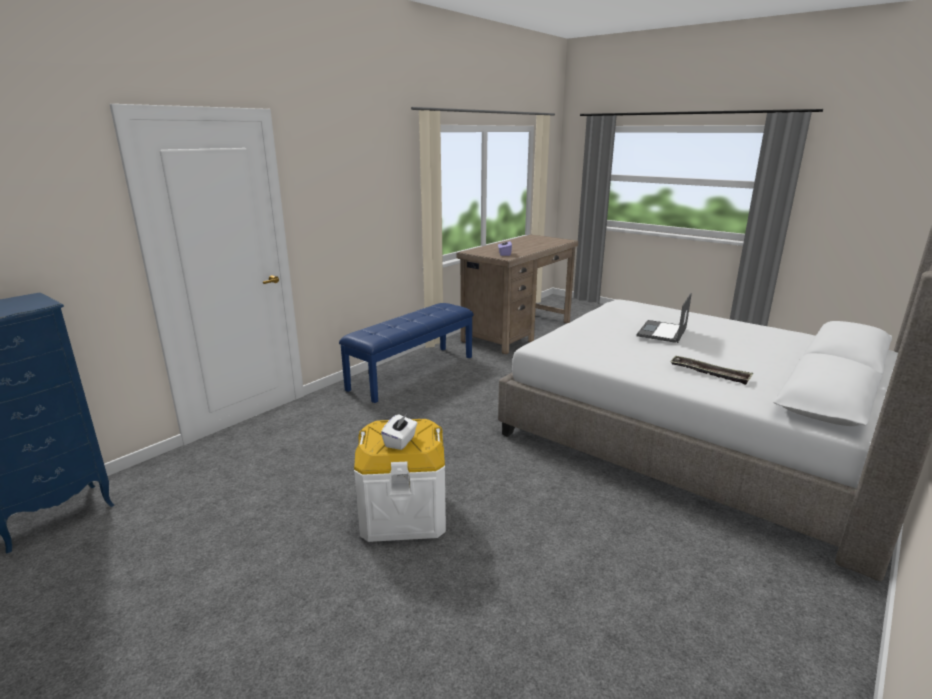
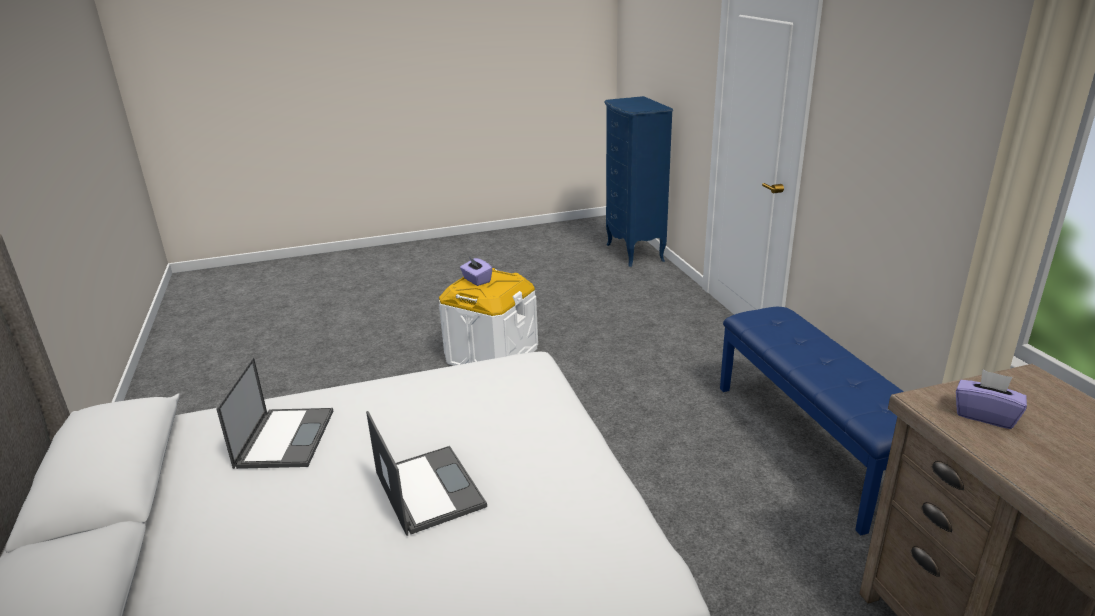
camera: 125 degrees right, 5 degrees up
(400, 441) = (476, 280): white tissue box -> purple tissue box
(709, 373) = (285, 437): tray -> laptop

